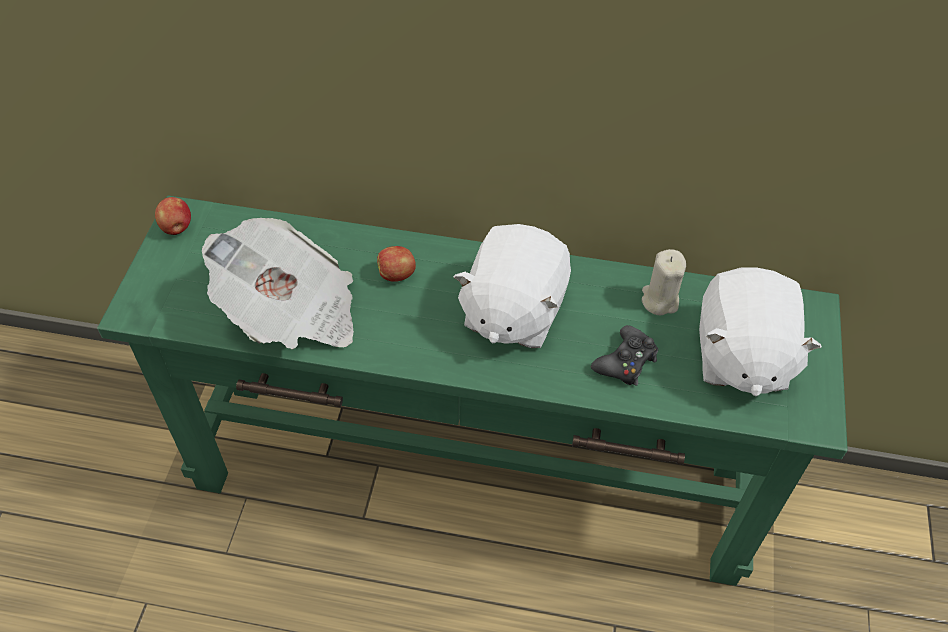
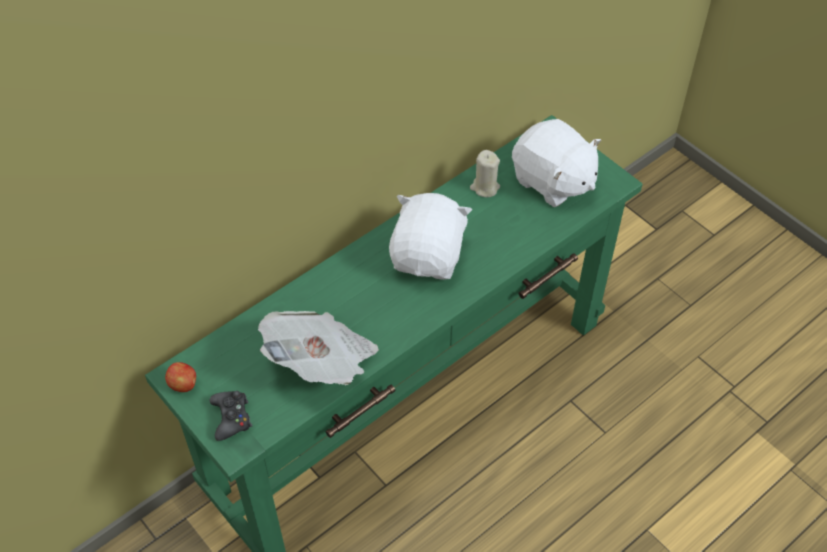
camera: 50 degrees left, 0 degrees up
(397, 274) = (346, 292): apple -> none
(512, 312) = (428, 256): white plush toy -> white plush toy turned 135 degrees counterclockwise
(626, 362) = (511, 230): black game controller -> black game controller (231, 418)

